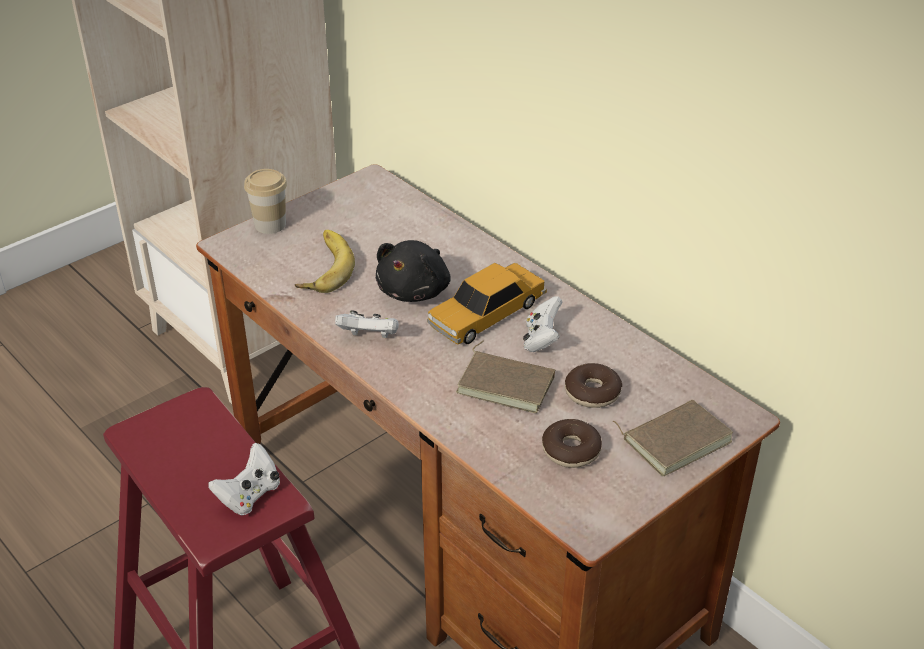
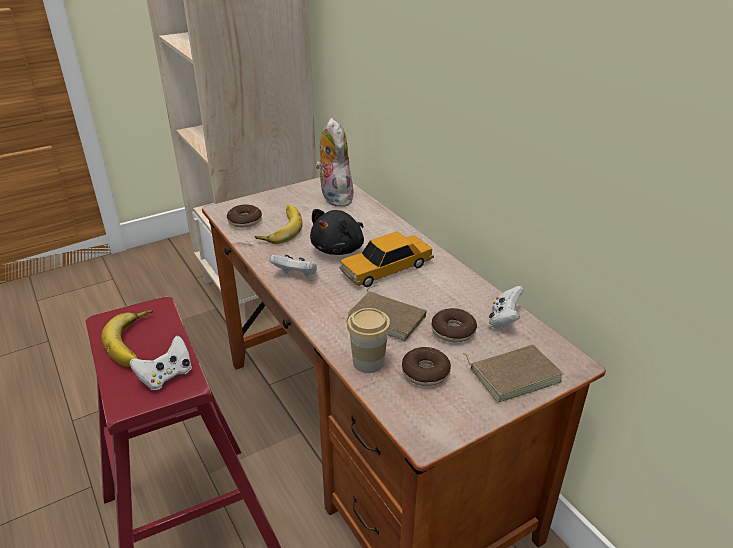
camera: 10 degrees right, 5 degrees down
(189, 456) = (135, 342): none -> banana
(268, 260) = (245, 221): none -> donut
(270, 224) = (255, 201): cup -> cup (368, 362)
(382, 208) = (334, 197): none -> plush toy
(541, 339) = (423, 290): white game controller -> white game controller (504, 319)

